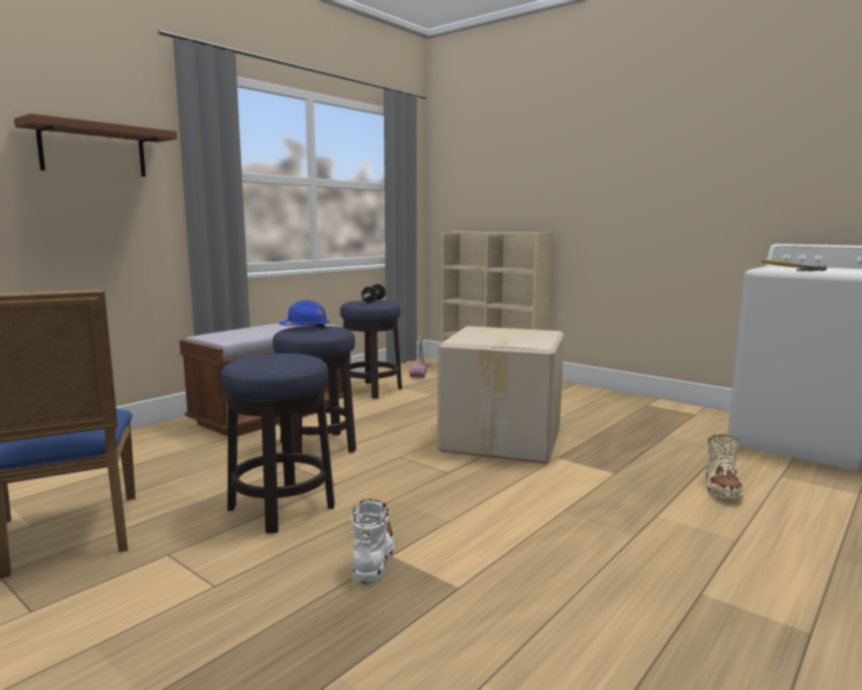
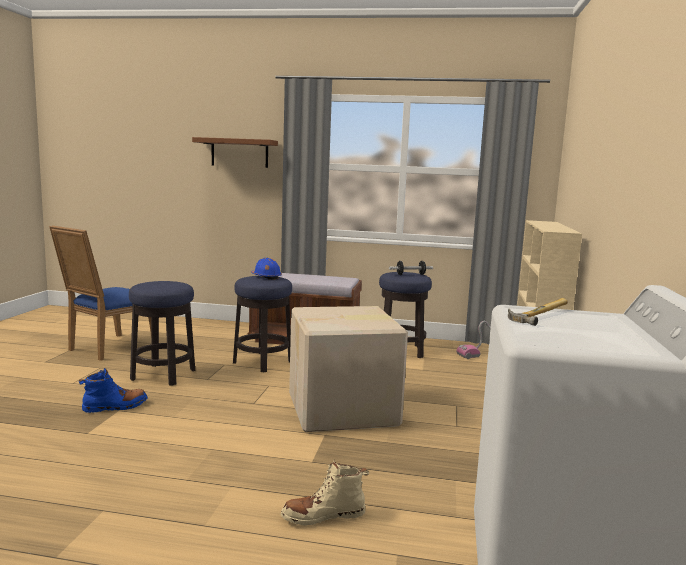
camera: 60 degrees right, 0 degrees up
(373, 557) = (115, 407): white boot -> blue boot

